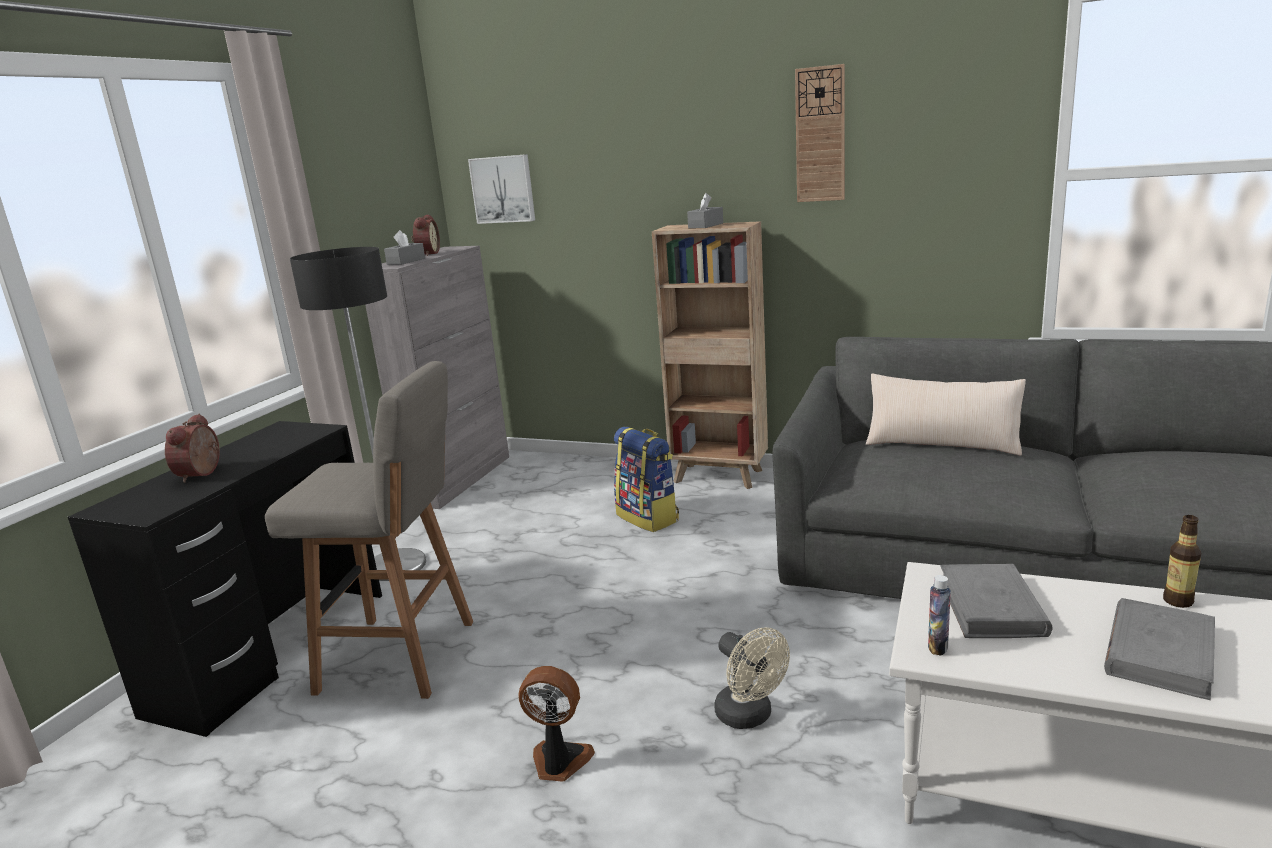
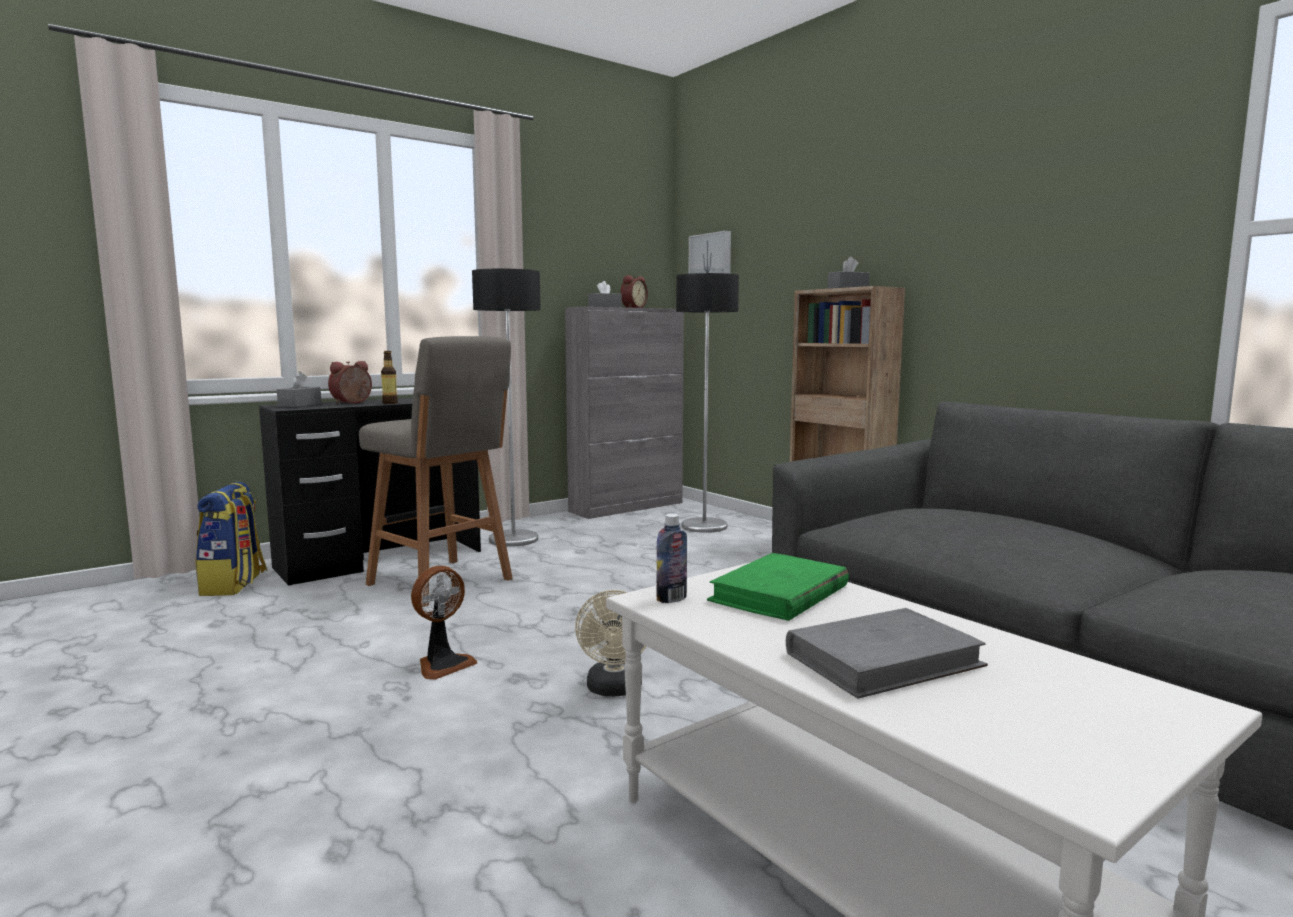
camera: 30 degrees right, 10 degrees down
(138, 500) = (300, 405): none -> grey tissue box
(559, 762) = (443, 665): fan -> fan turned 90 degrees clockwise
(572, 484) = (704, 526): none -> floor lamp
(649, 518) = (733, 558): backpack -> backpack (234, 585)
(820, 135) = (970, 198): wall clock -> none
(942, 443) = (997, 516): beige pillow -> none
(991, 607) = (779, 594): grey book -> green book
(1178, 601) = (998, 641): bottle -> bottle (390, 403)

